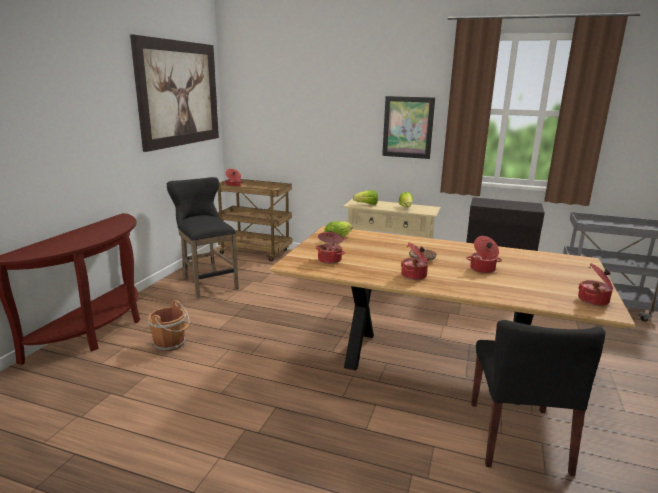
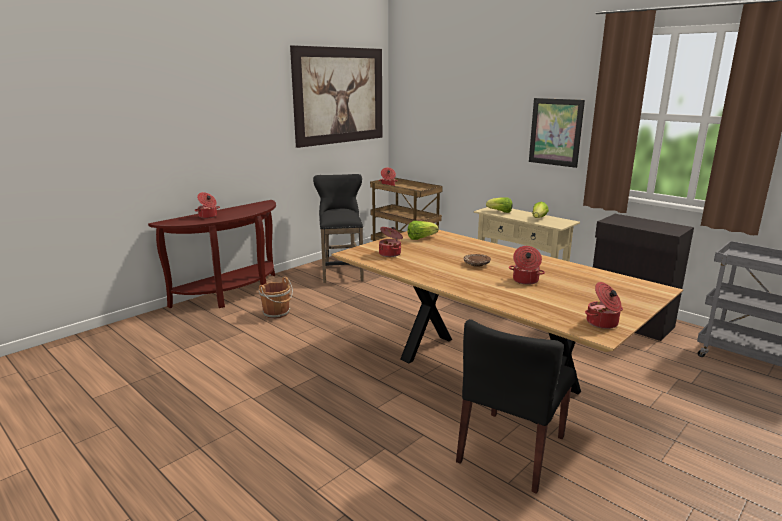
camera: 25 degrees right, 0 degrees up
(414, 276) = (448, 276): cooking pot -> cooking pot (208, 216)

